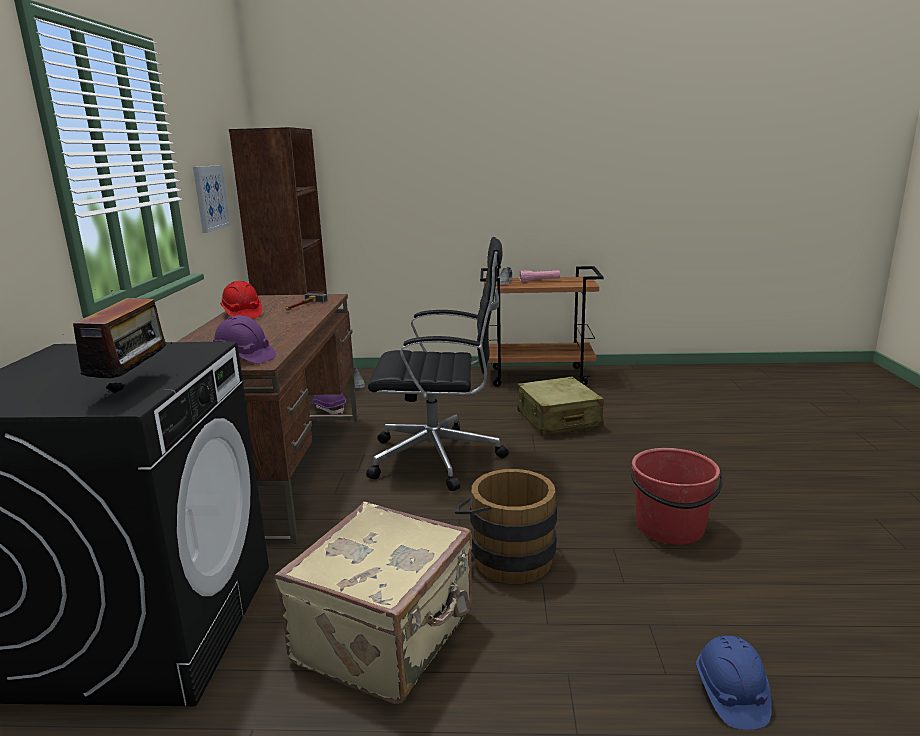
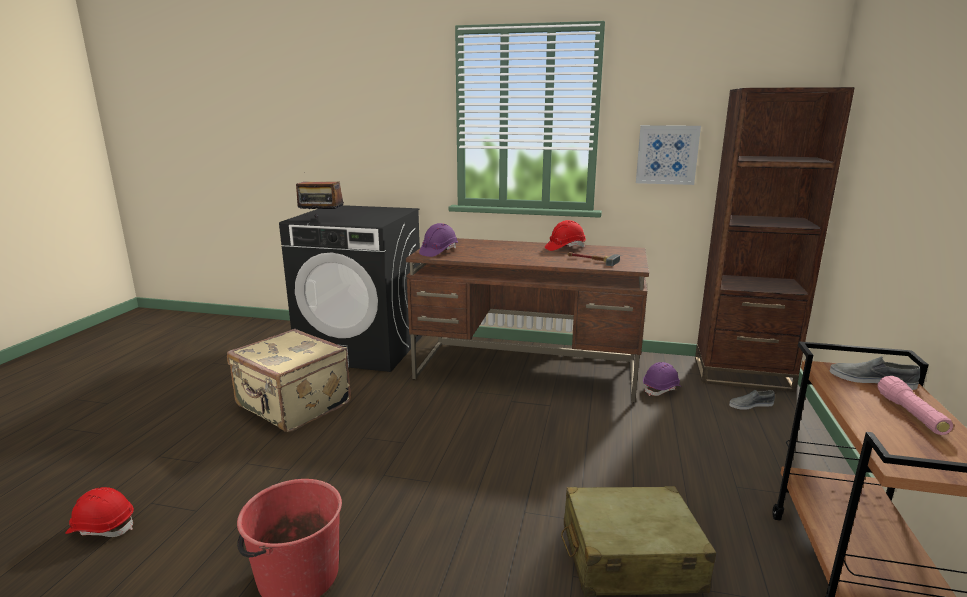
camera: 100 degrees right, 0 degrees up
(440, 458) = (525, 443): black office chair -> none
(506, 556) = (334, 458): brown bucket -> none
(731, 694) = (102, 527): blue hard hat -> red hard hat

